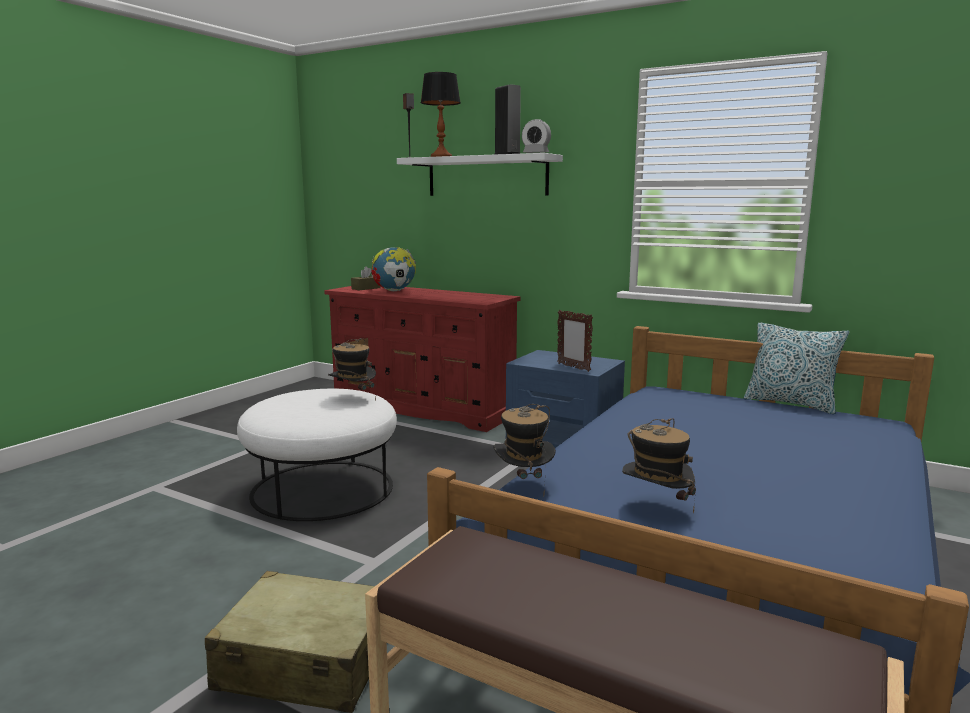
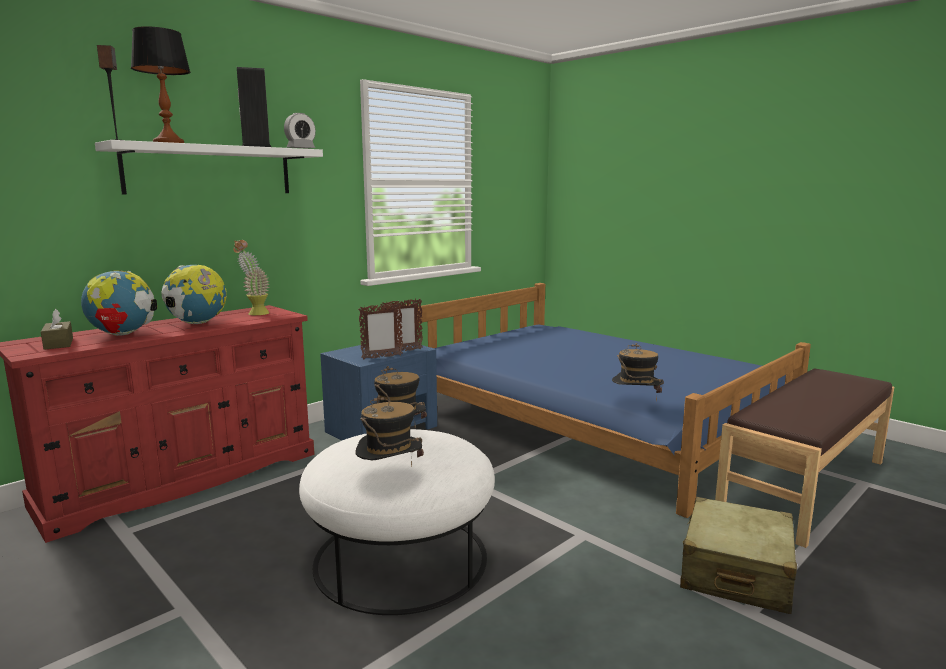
camera: 75 degrees left, 0 degrees up
(435, 294) = (197, 323): none -> globe
(482, 297) = (254, 313): none -> potted plant
(543, 364) = (381, 357): none -> picture frame
(656, 508) = (672, 381): hat -> hat (390, 479)
(790, 403) = (496, 332): pillow -> none

